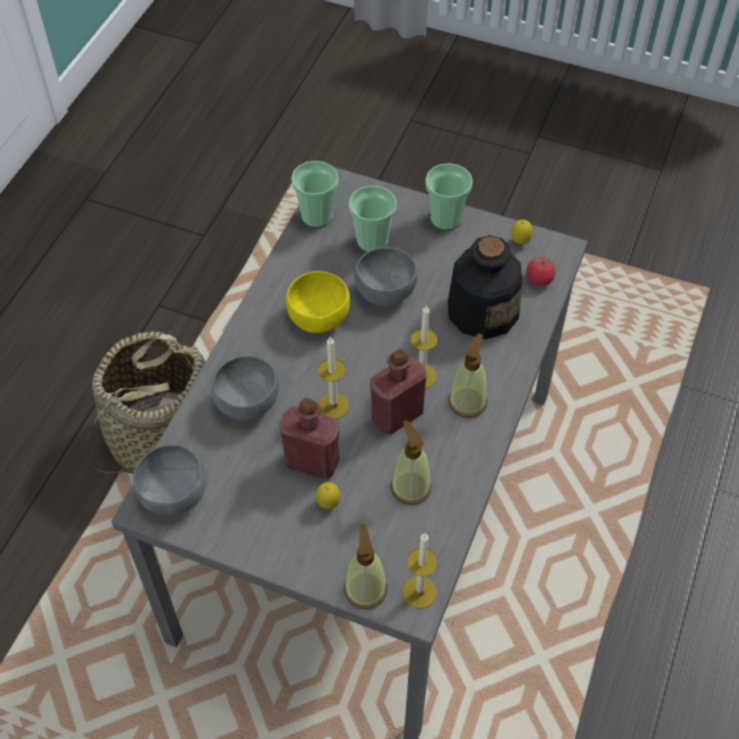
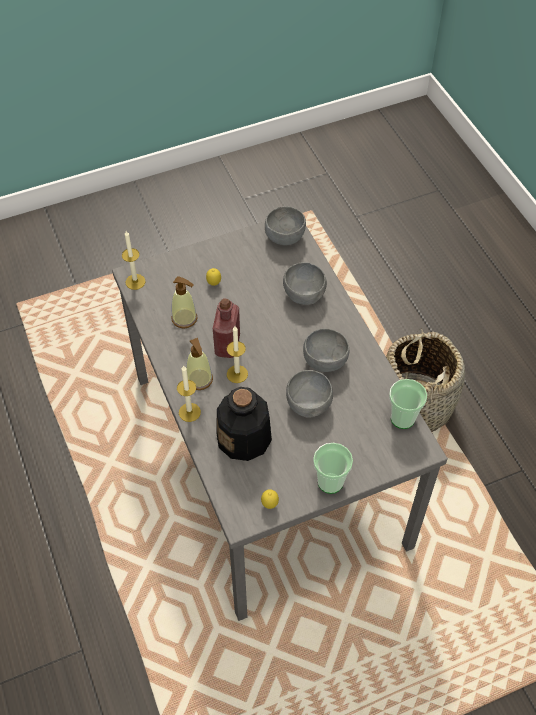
camera: 135 degrees right, 0 degrees up
(312, 462) = (242, 294): red bottle -> none
(318, 318) = (325, 361): yellow bowl -> grey bowl
(333, 406) = (263, 325): candle -> candle (189, 412)
(365, 589) = (160, 266): soap dispenser -> none
(372, 241) = (353, 429): cup -> none
(539, 279) = (232, 487): tomato -> none

